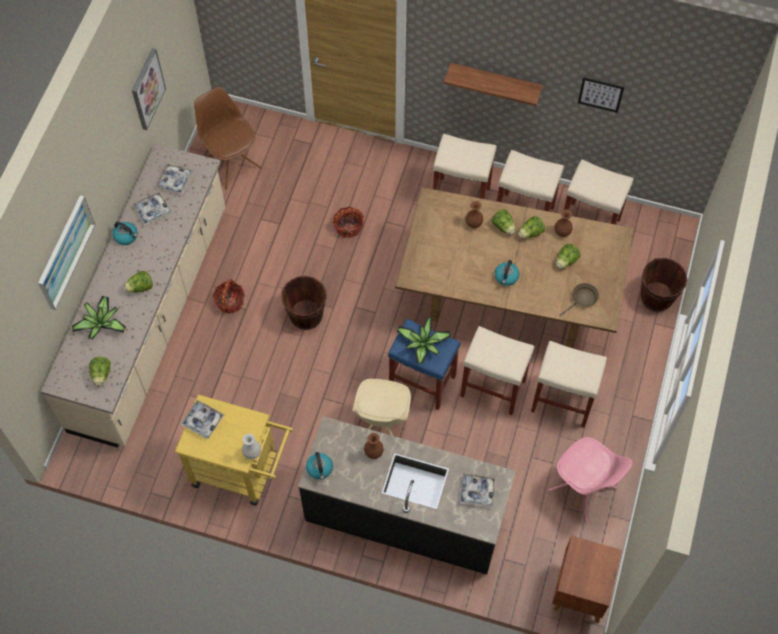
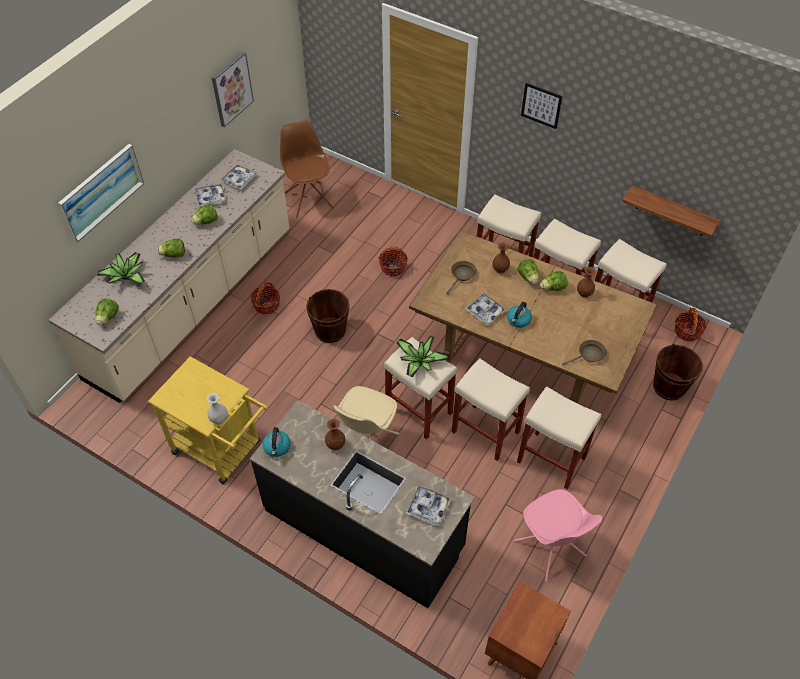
camera: 15 degrees right, 10 degrees down
(126, 236) = (179, 213): kettle -> none
(203, 421) = (184, 380): tray -> tray (485, 311)
(421, 382) = (418, 410): blue stool -> beige stool
(438, 239) = (462, 275): none -> brown frying pan
(495, 82) = (549, 146): shelf -> shelf (672, 211)
(566, 261) = (581, 319): lettuce -> lettuce (206, 222)
(600, 94) = (647, 167): picture -> picture (541, 105)
(662, 232) = (687, 331): none -> basket

